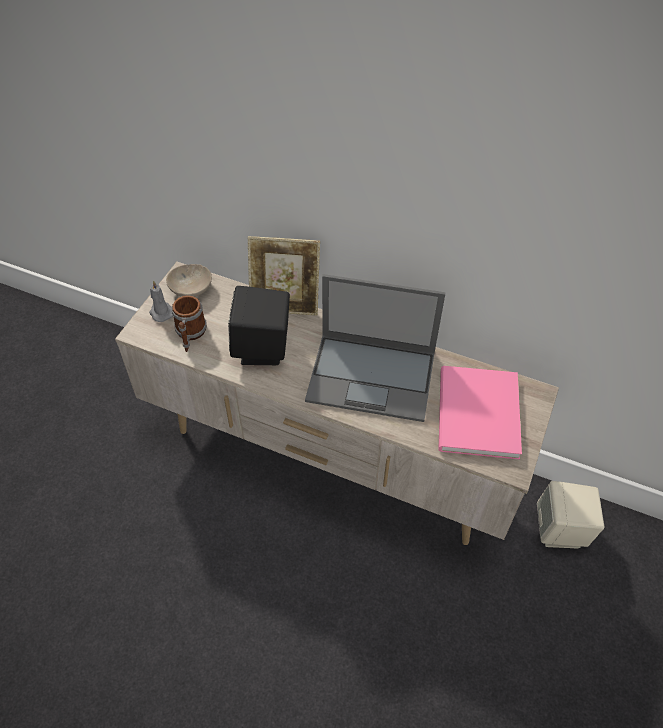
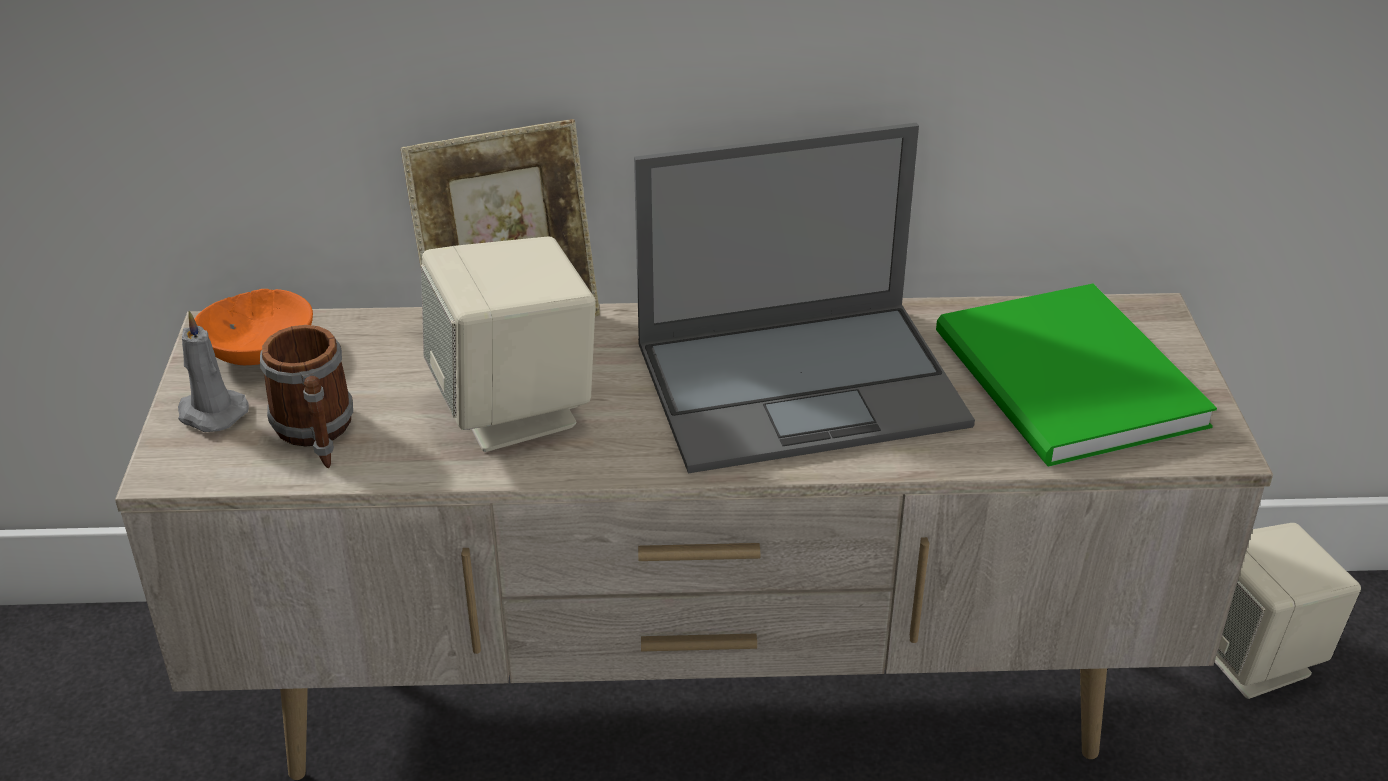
camera: 25 degrees left, 15 degrees down
(190, 289) = (258, 352): beige bowl -> orange bowl
(262, 349) = (515, 408): black speaker -> beige speaker
(475, 416) = (1066, 384): pink book -> green book

